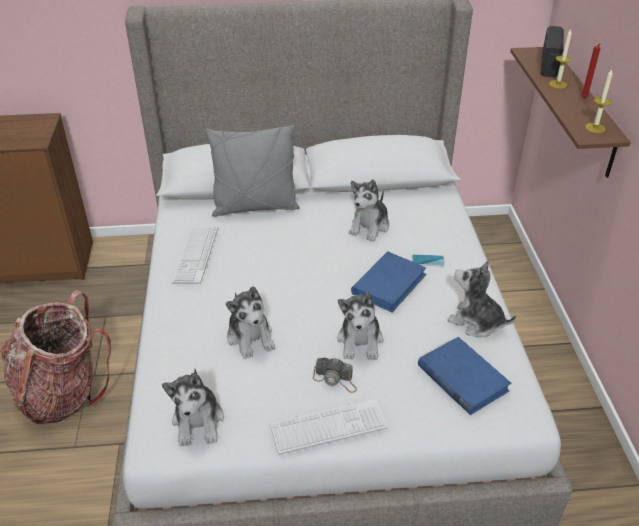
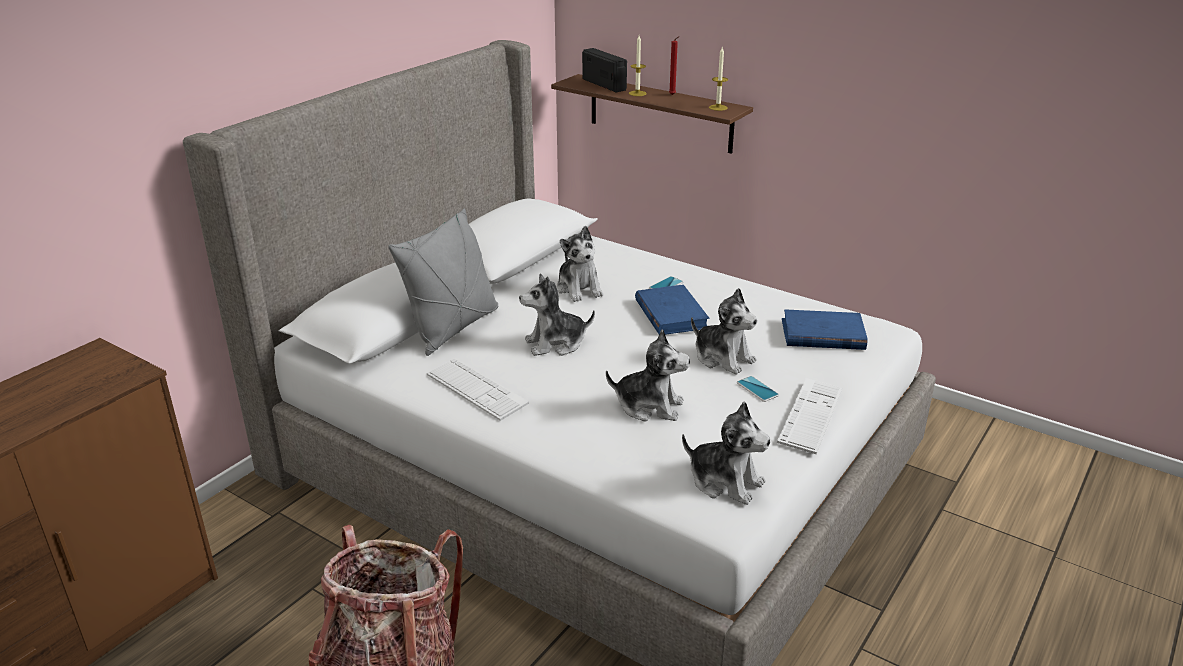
camera: 50 degrees left, 10 degrees down
(335, 380) = (757, 389): camera -> phone
(476, 322) = (767, 301): plush toy -> plush toy (555, 344)

